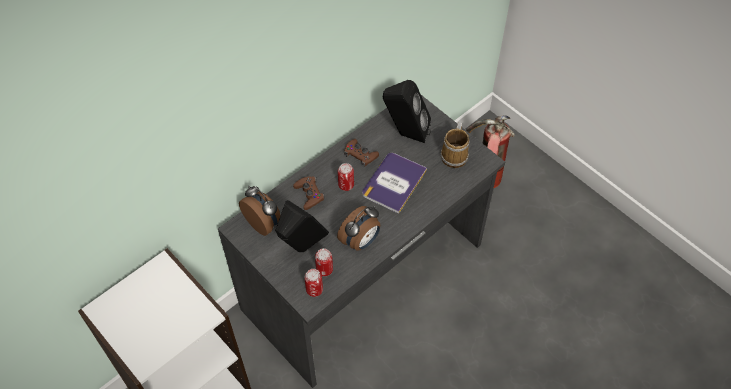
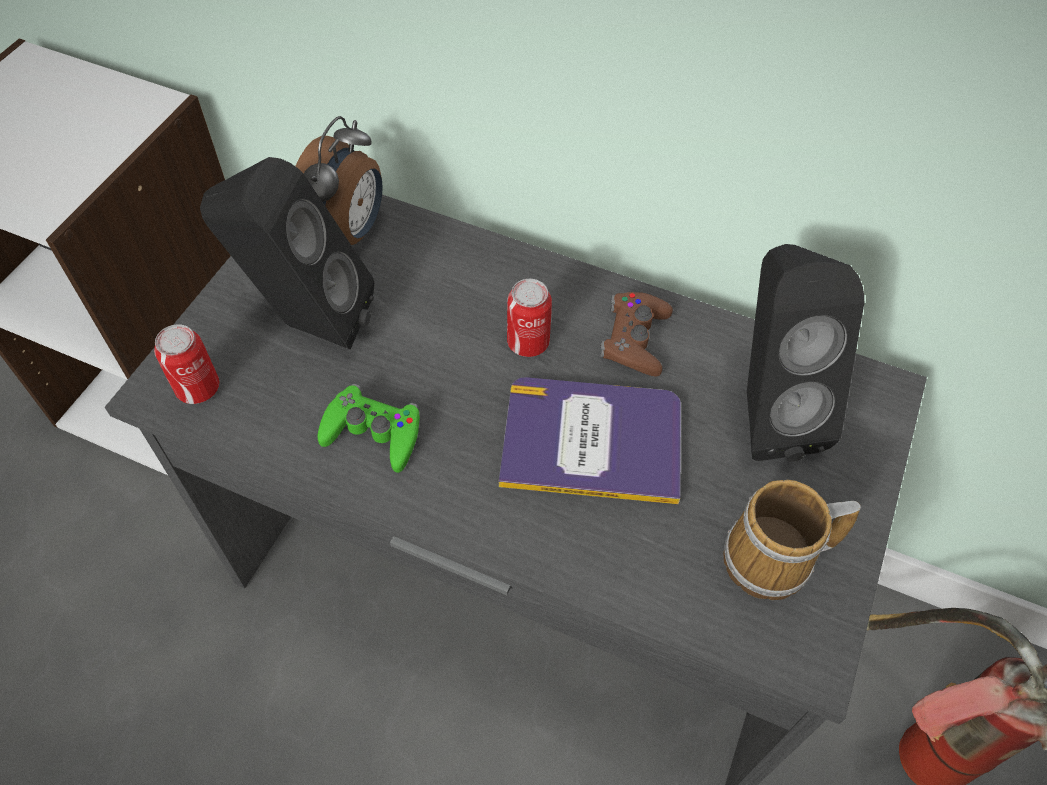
camera: 65 degrees right, 0 degrees up
(309, 194) = (464, 283): brown game controller -> none
(324, 269) = (262, 387): can -> none
(361, 241) = (373, 433): alarm clock -> green game controller

